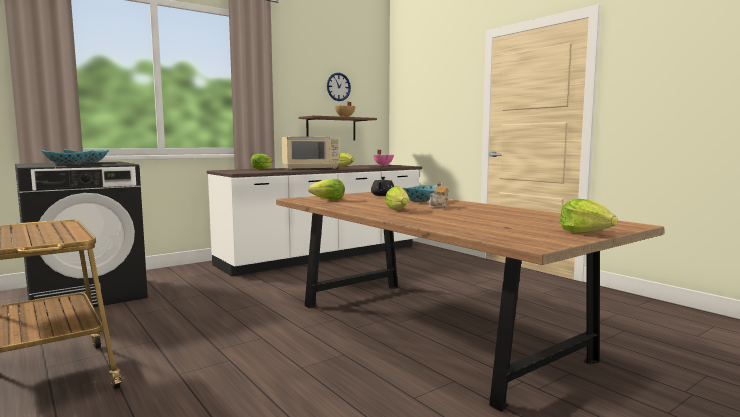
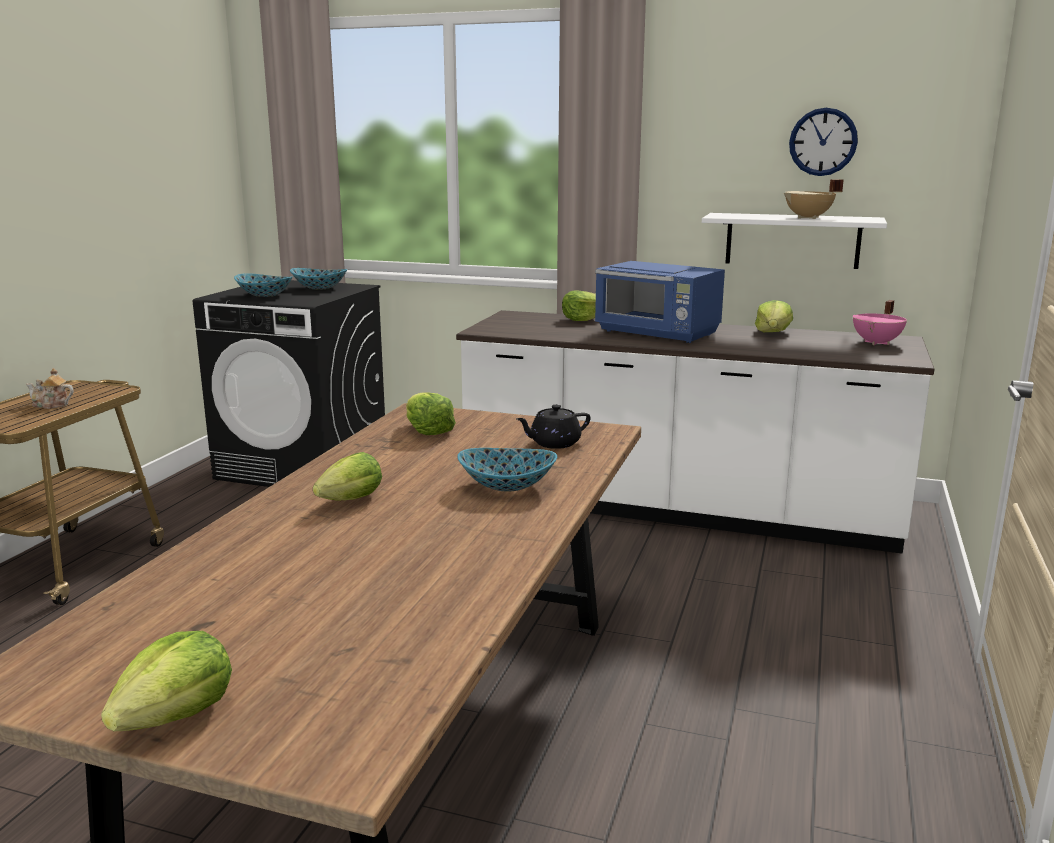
camera: 55 degrees right, 10 degrees up
(311, 168) = (658, 333): beige microwave -> blue microwave
(331, 129) = (792, 240): brown shelf -> white shelf
(439, 207) = (436, 518): teapot -> teapot (51, 405)

